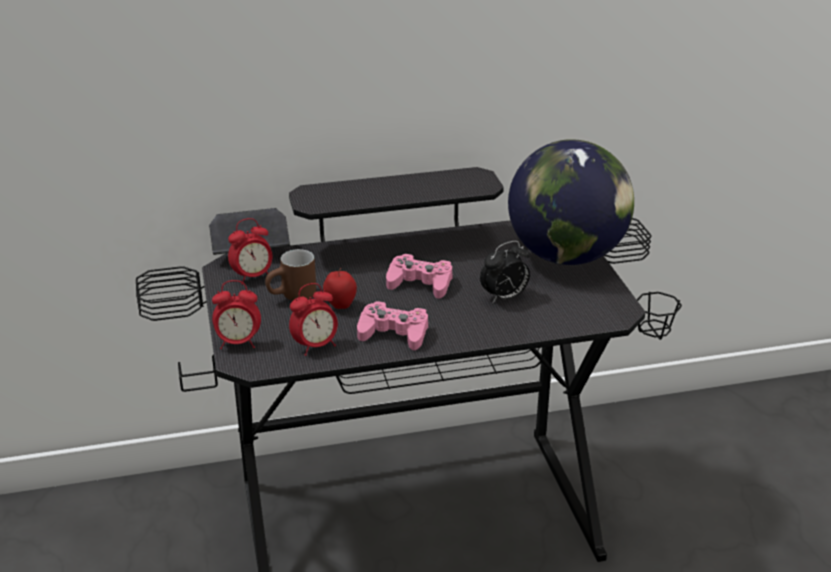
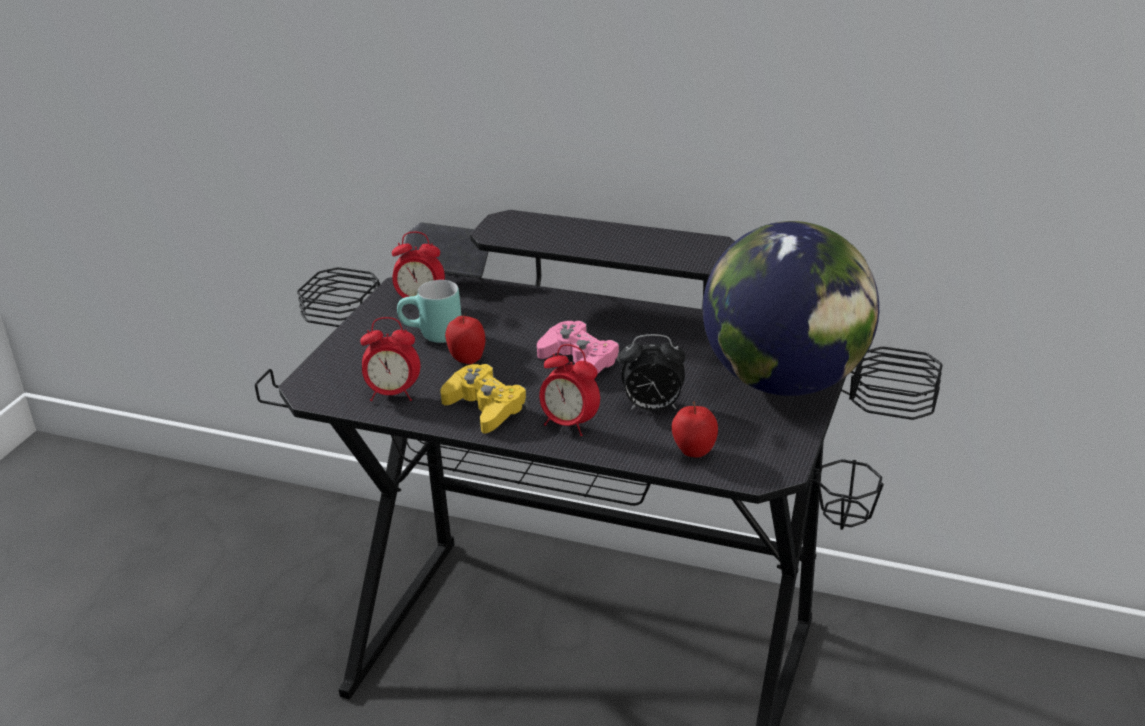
camera: 35 degrees right, 0 degrees up
(238, 343) = (327, 366): alarm clock -> alarm clock (570, 424)
(293, 298) = (432, 336): brown mug -> turquoise mug
(394, 333) = (485, 407): pink game controller -> yellow game controller
(563, 317) = (694, 453): none -> apple

